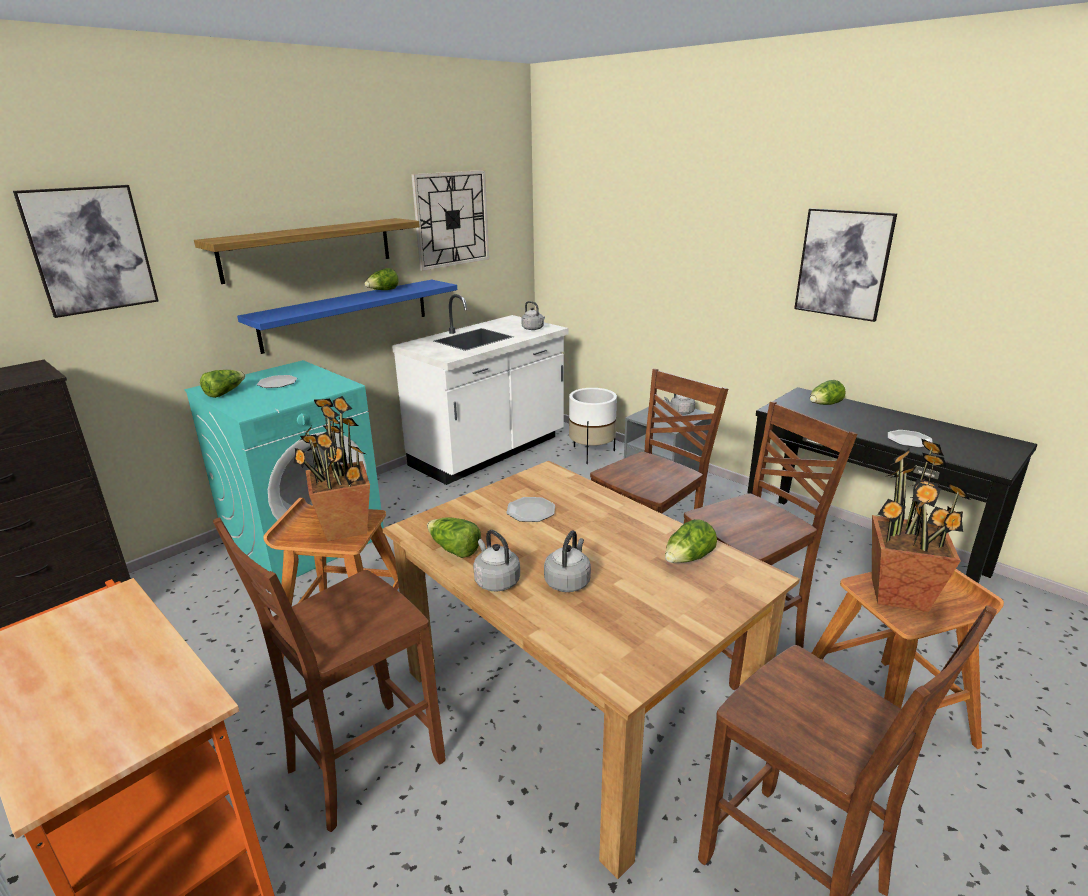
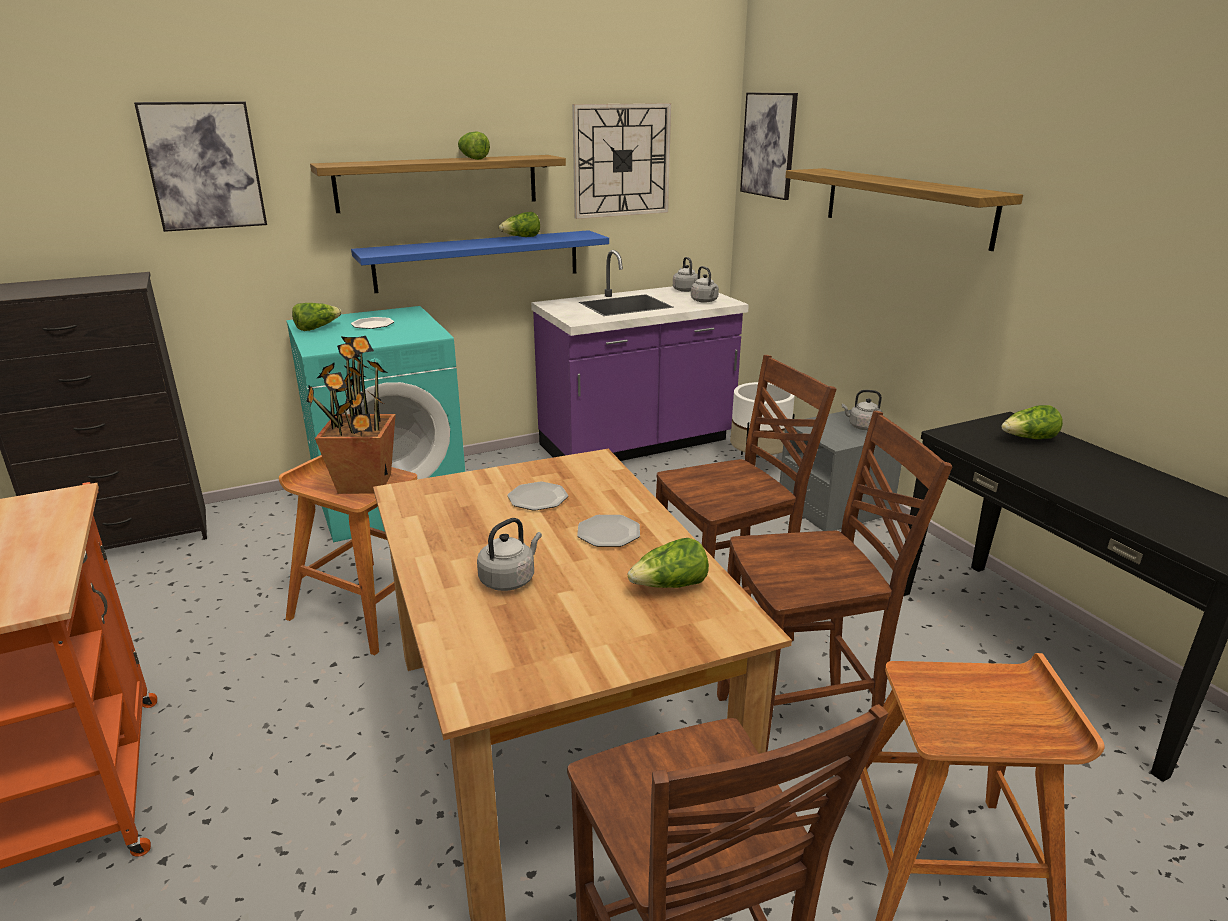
camera: 20 degrees right, 0 degrees up
(360, 764) = (300, 736): brown chair -> none
(454, 549) = (422, 521): lettuce -> lettuce (472, 158)
(489, 452) = (637, 445): white counter -> purple counter
(496, 581) = (435, 562): grey kettle -> grey kettle (684, 290)
(695, 244) = (905, 206): none -> shelf
(843, 264) = (1085, 241): picture -> picture (769, 145)
(899, 595) = (957, 700): potted plant -> none
(908, 440) = (1117, 502): plate -> plate (608, 533)

